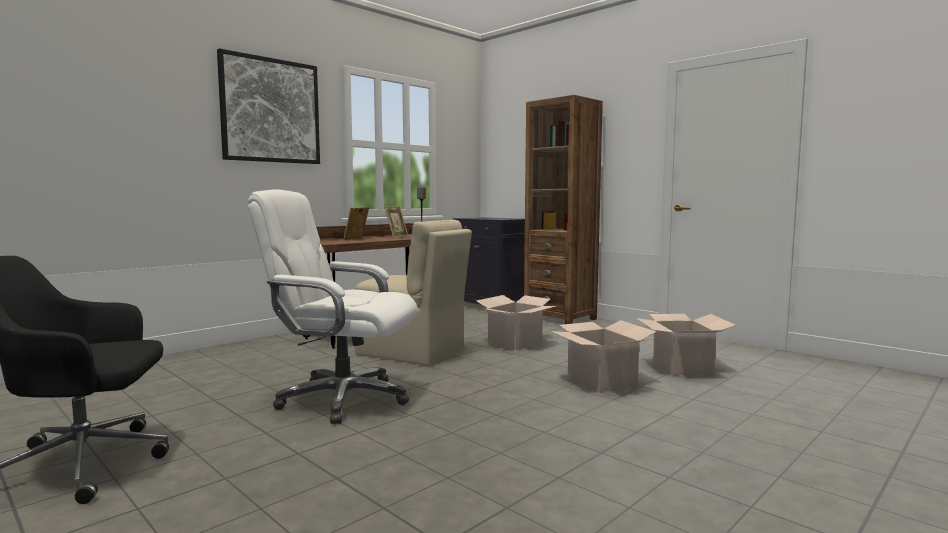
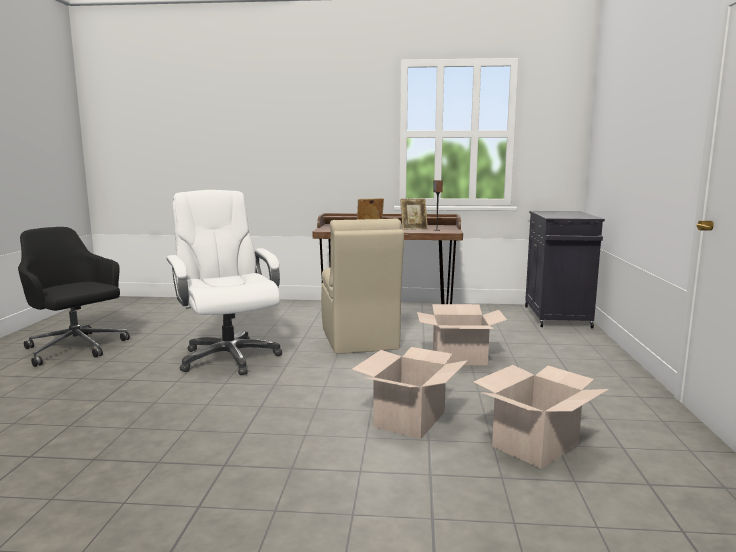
camera: 50 degrees right, 5 degrees up
(271, 110) = (327, 112): picture -> none
(560, 318) = (589, 348): brown bookcase -> none

